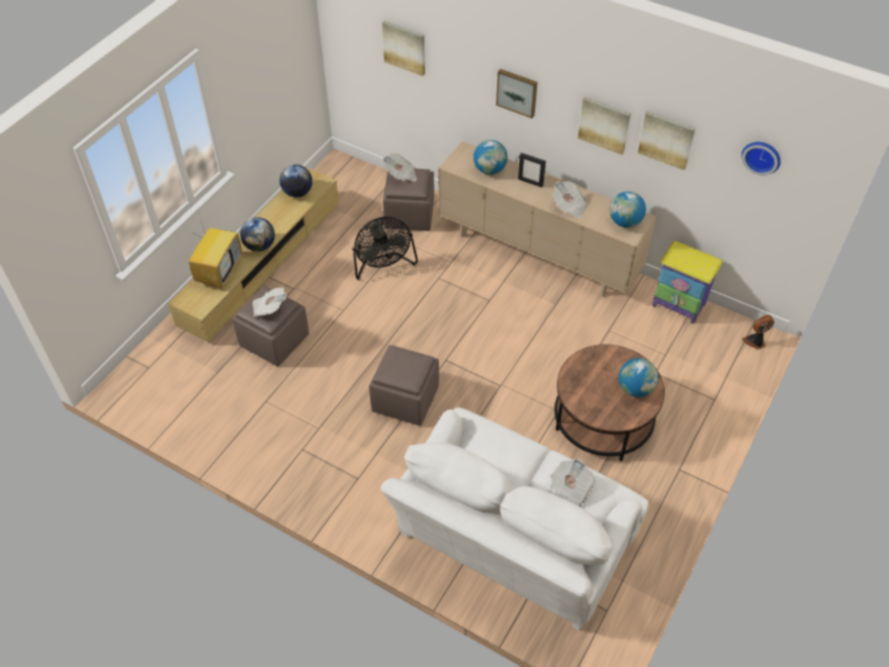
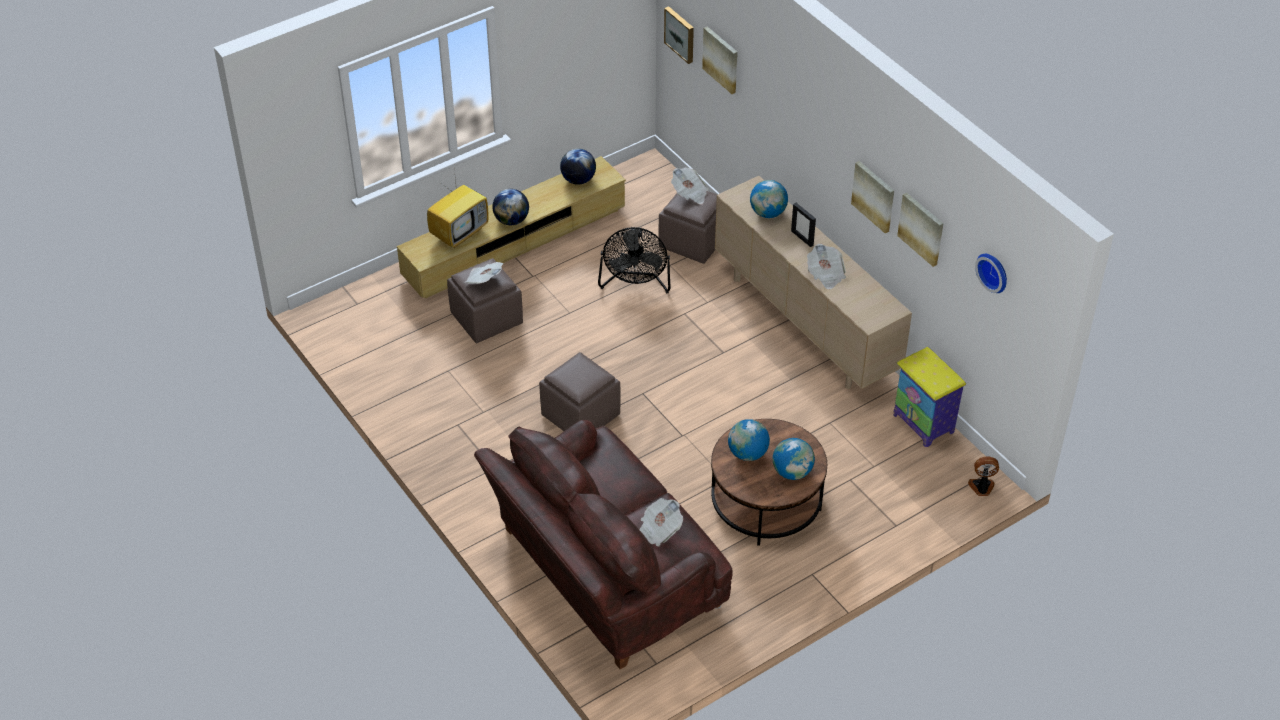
camera: 25 degrees right, 5 degrees down
(510, 542) = (603, 573): white sofa -> brown sofa
(517, 92) = (807, 137): picture -> picture (680, 34)
(625, 222) = (873, 308): globe -> globe (747, 453)

